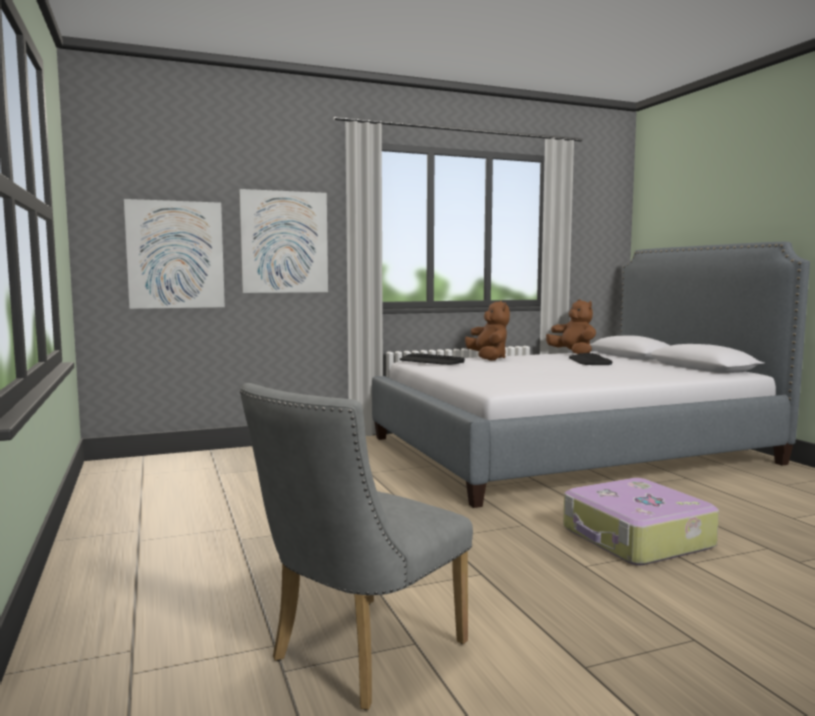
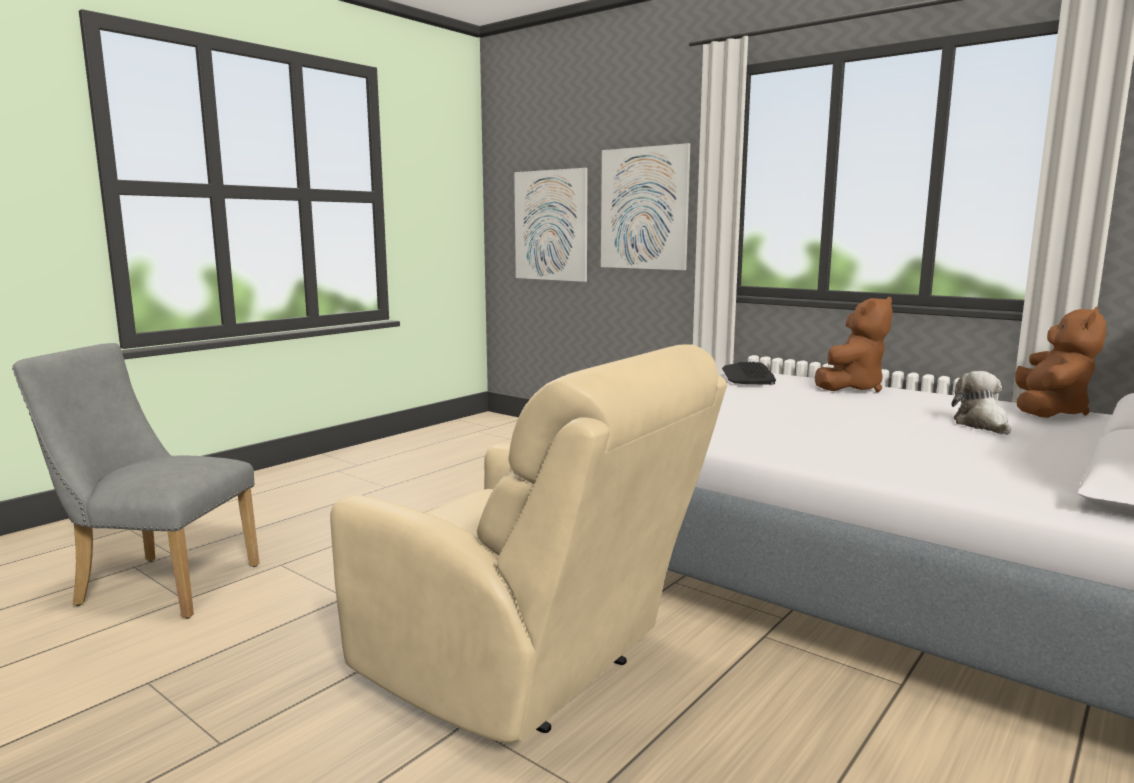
camera: 60 degrees right, 5 degrees up
(589, 361) = (982, 425): keyboard -> plush toy
(636, 538) = (527, 670): suitcase -> beige armchair

